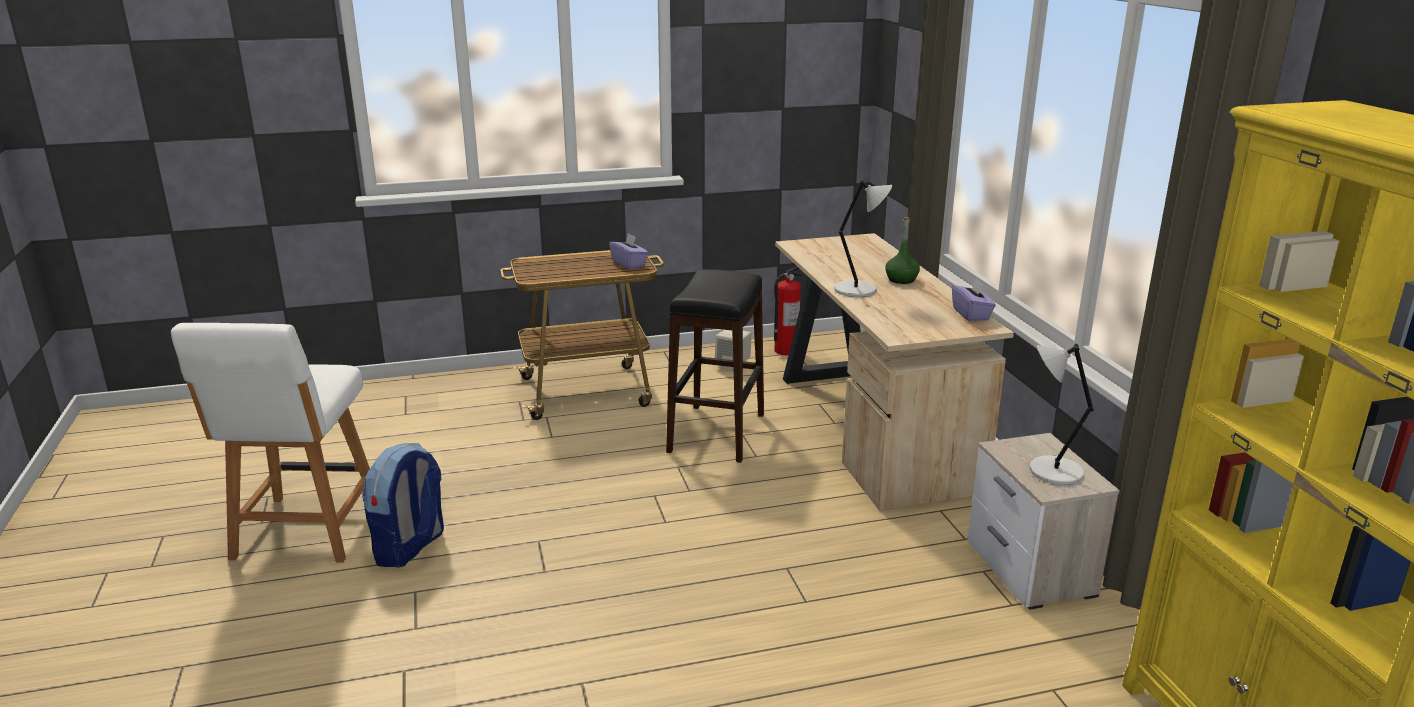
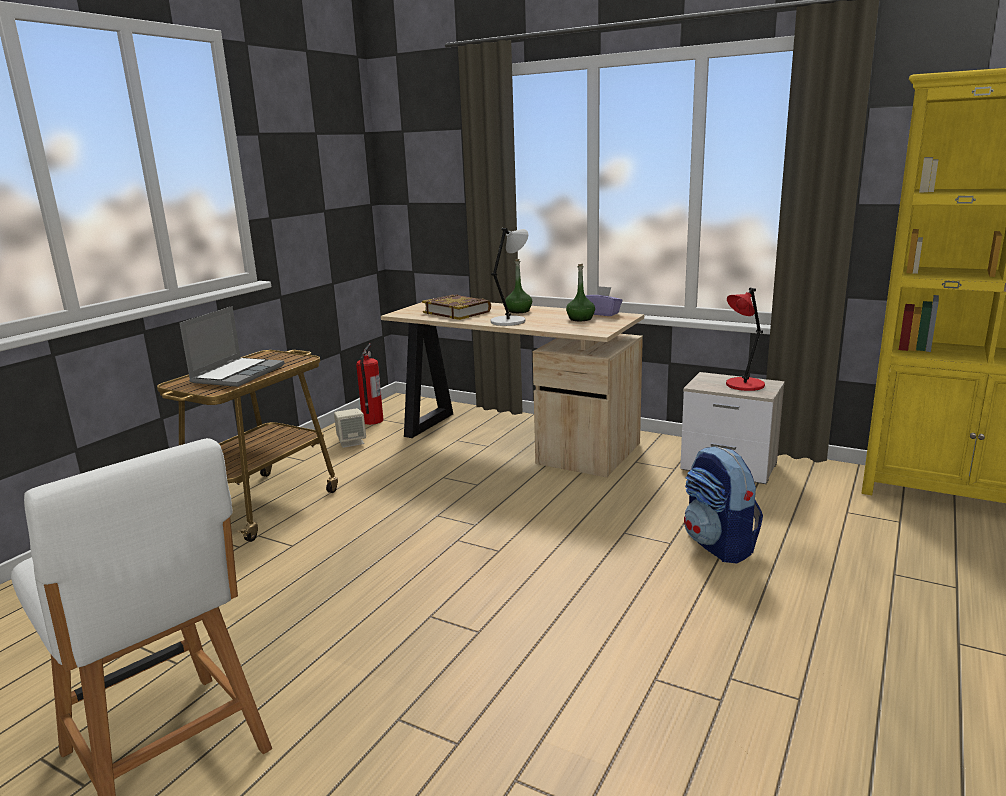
camera: 45 degrees left, 5 degrees down
(410, 548) = (322, 692): backpack -> backpack (719, 545)
(572, 267) = (238, 374): none -> laptop
(629, 264) = (283, 359): purple tissue box -> none
(716, 432) = (422, 484): black stool -> none
(845, 260) = (457, 312): none -> book
(929, 313) = (580, 319): none -> green bottle
(1052, 471) = (743, 385): grey table lamp -> red table lamp

